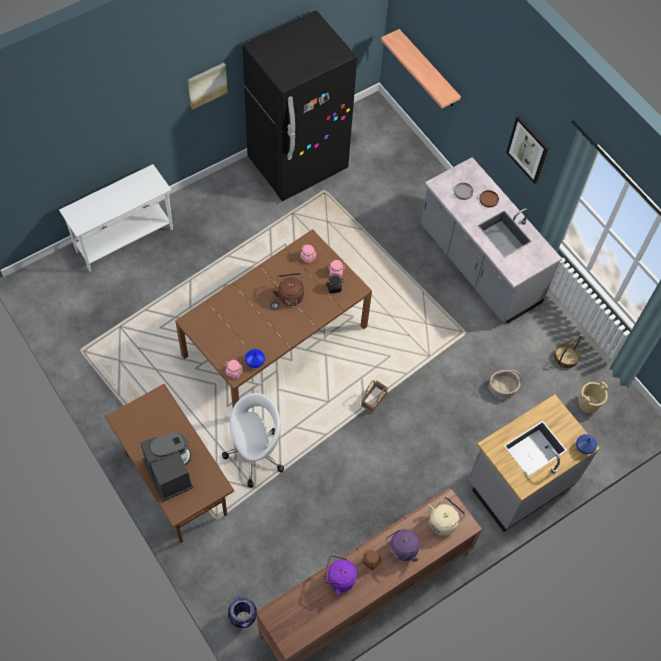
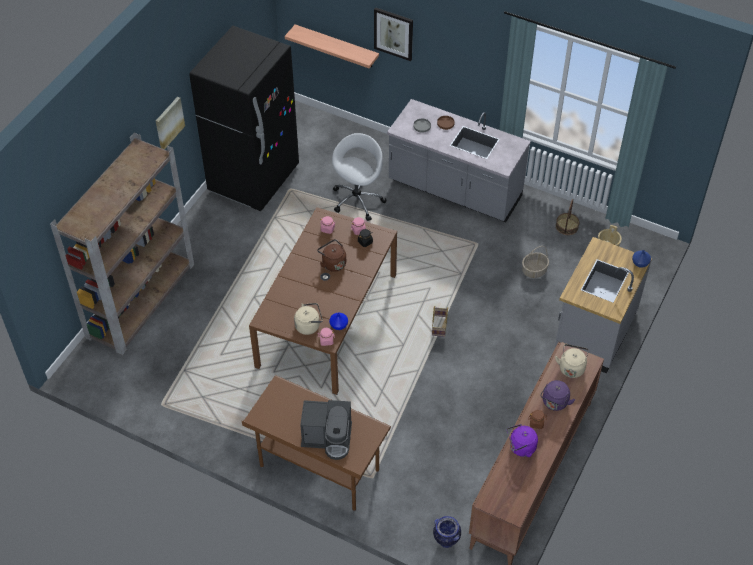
camera: 25 degrees left, 10 degrees down
(125, 239) = (141, 300): white console table -> brown bookcase
(169, 472) = (328, 438): coffee machine -> coffee machine turned 150 degrees clockwise
(228, 348) = (309, 326): none -> beige kettle
(256, 453) = (370, 412): white office chair -> white office chair (358, 200)
(528, 149) = (463, 64): picture -> picture (393, 33)

